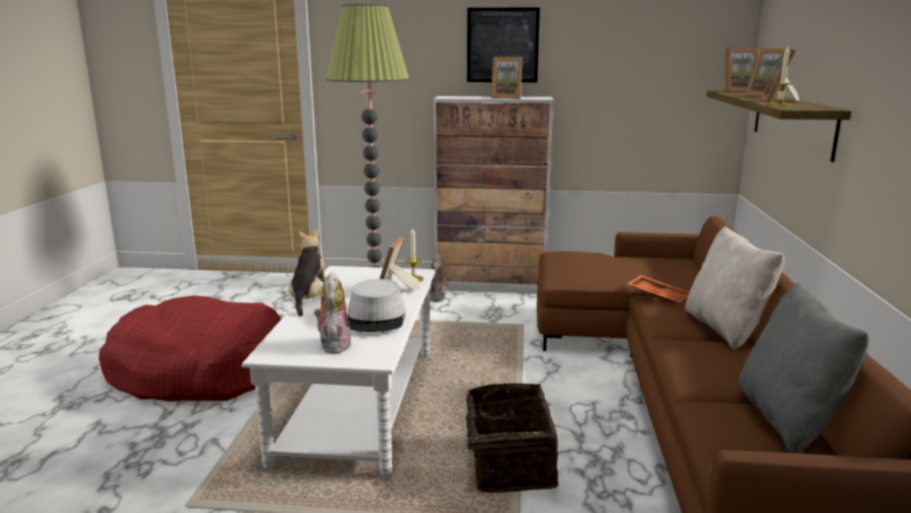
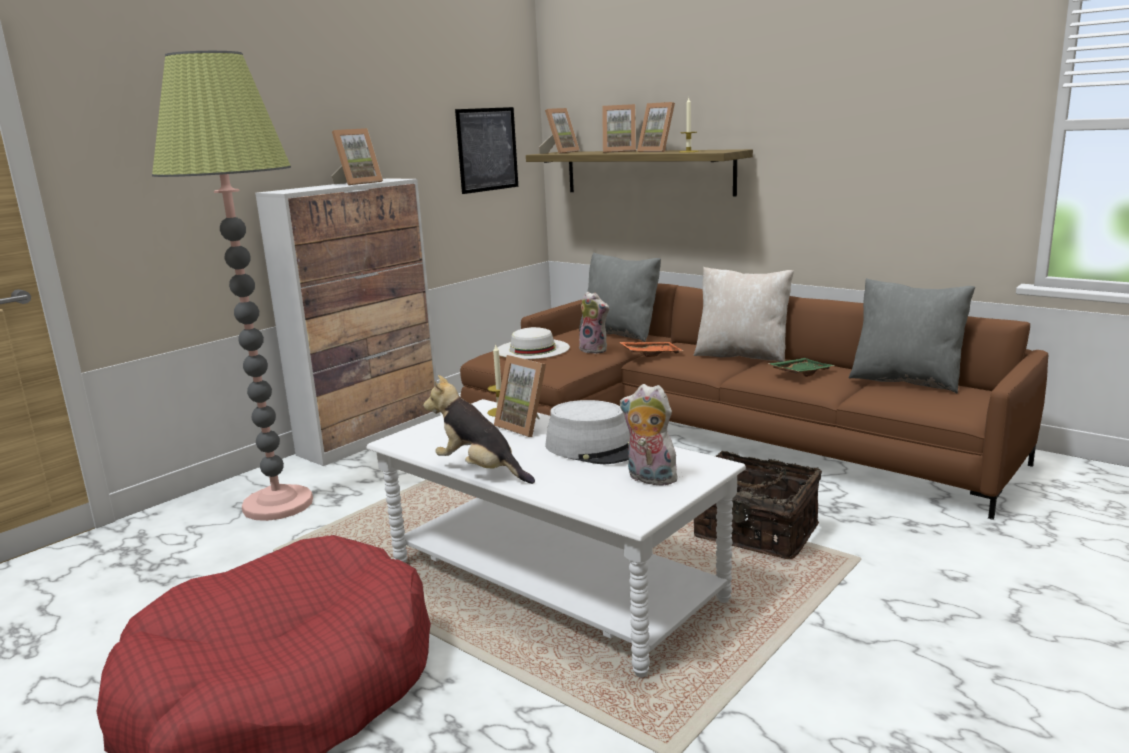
camera: 55 degrees left, 0 degrees up
(439, 298) = (352, 470): plush toy -> plush toy (595, 350)
(502, 45) = (322, 115): picture -> picture (487, 149)
(589, 258) = (532, 349): none -> white hat
(689, 273) = (620, 334): none -> grey pillow
(714, 362) = (800, 373): none -> green tray

